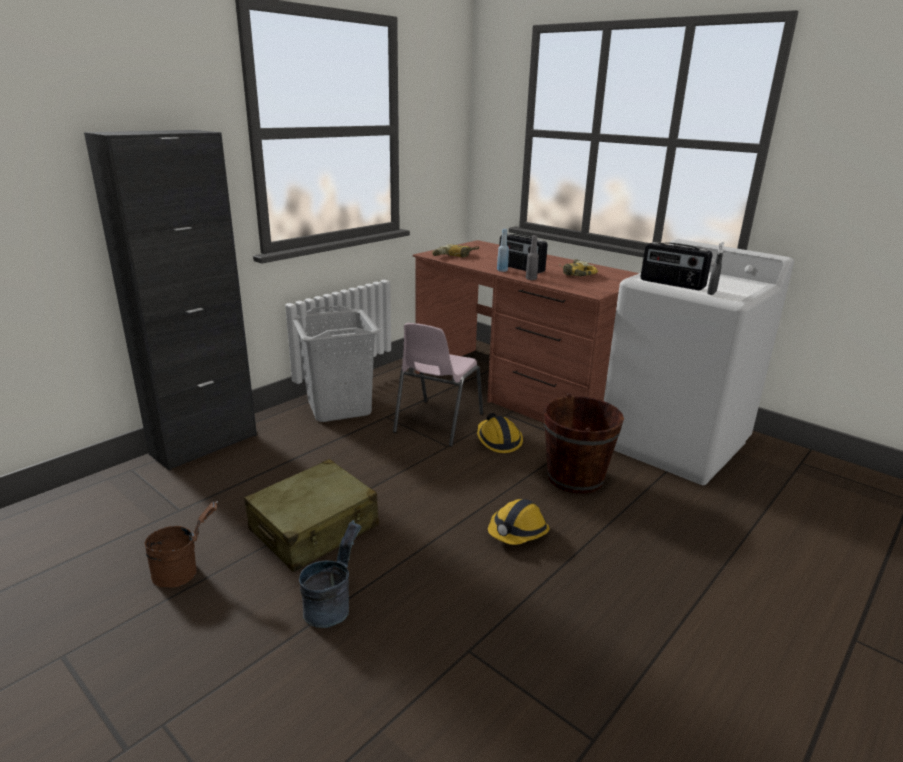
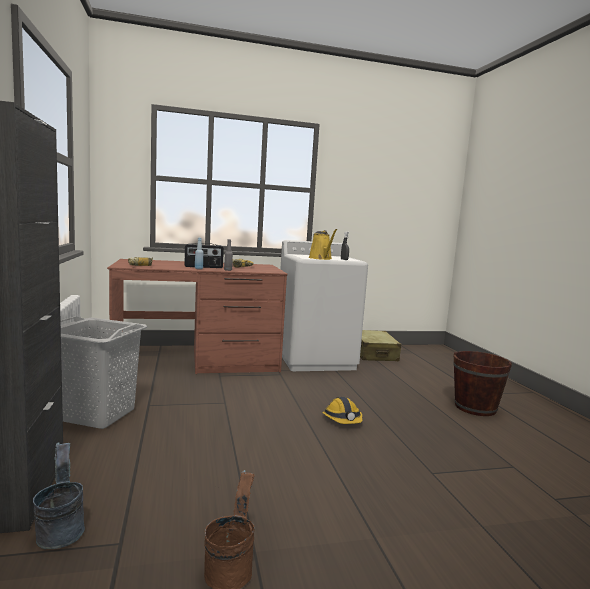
camera: 55 degrees left, 15 degrees down
(314, 529) = (253, 481): beige suitcase -> beige suitcase (373, 354)
(332, 606) = (353, 504): grey bucket -> grey bucket (61, 529)
(437, 423) = (191, 395): pink chair -> none
(498, 440) = (244, 388): hard hat -> none
(575, 477) = (312, 388): brown bucket -> brown bucket (475, 407)
(672, 284) = (321, 258): radio -> yellow watering can

